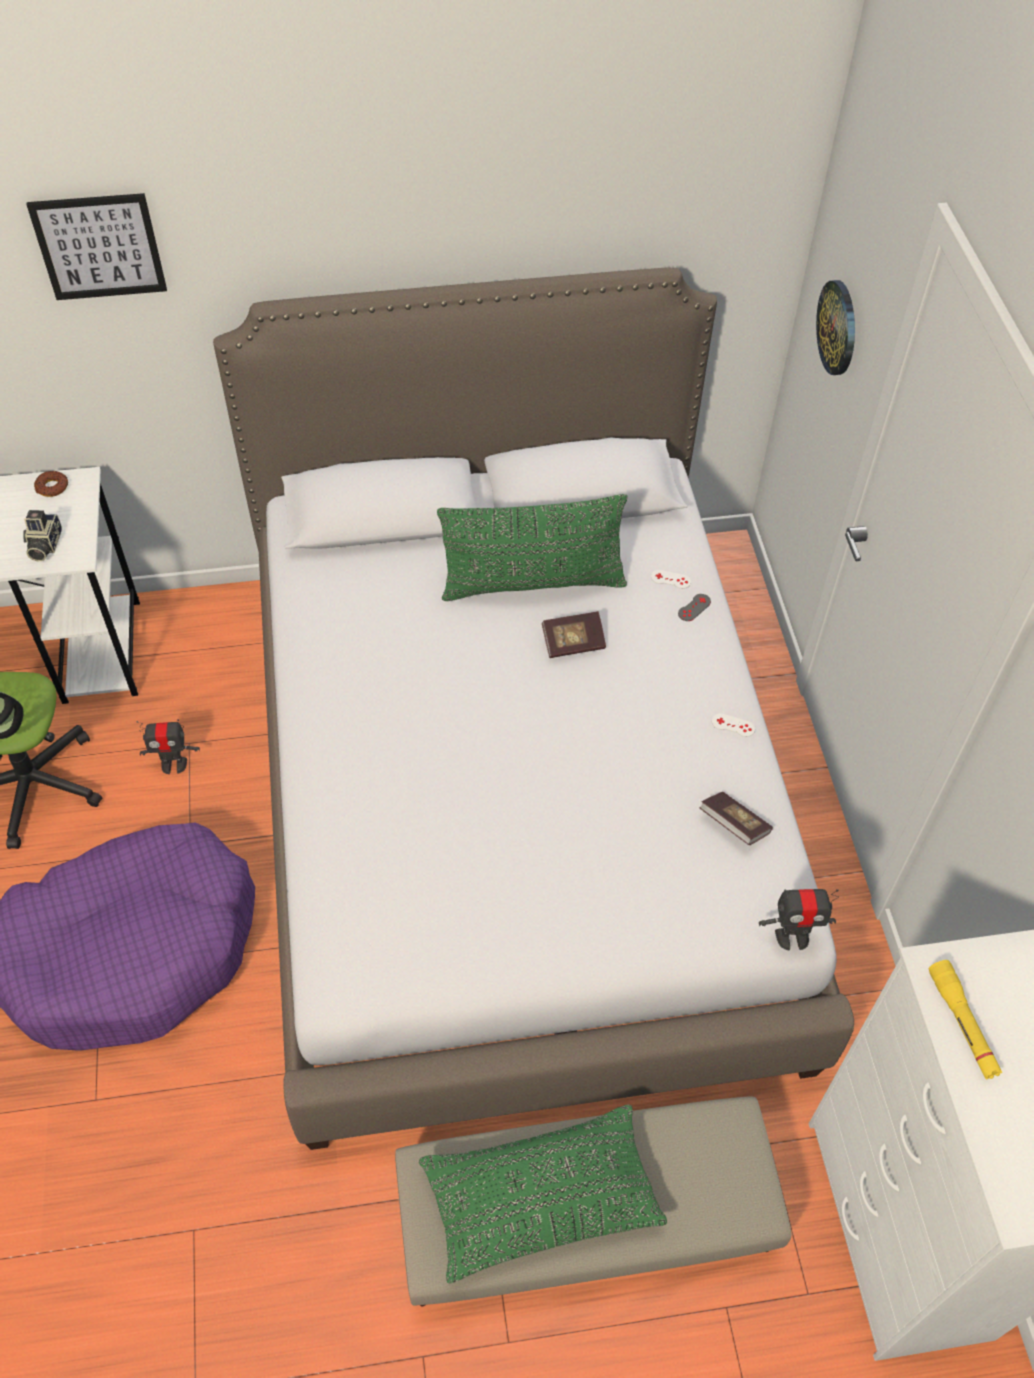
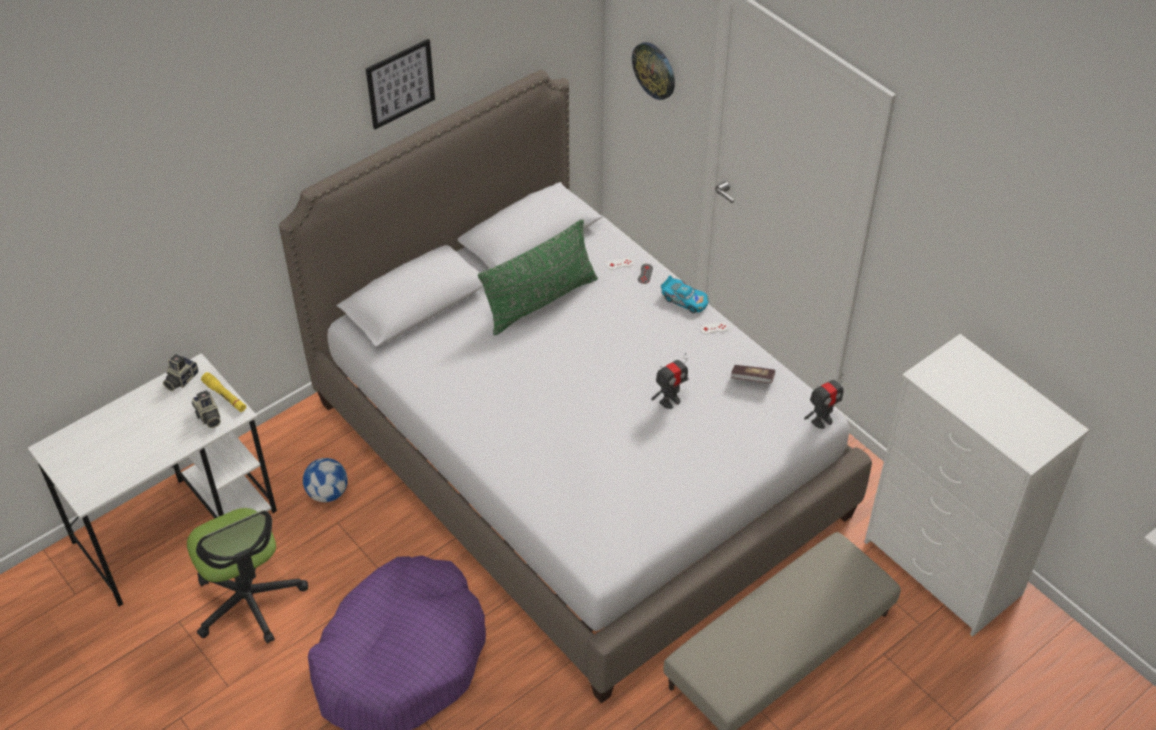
camera: 30 degrees left, 5 degrees down
(52, 487) = (180, 379): donut -> camera
(99, 246) = (200, 192): picture -> picture (400, 83)
(174, 764) = (338, 540): toy robot -> toy robot (670, 401)
(205, 702) = (327, 493): none -> football
(541, 1199) = (763, 638): green pillow -> none
(573, 643) = (591, 324): book -> none
(721, 667) = (685, 300): none -> toy car
(962, 1023) = (952, 393): yellow flashlight -> yellow flashlight (225, 396)

